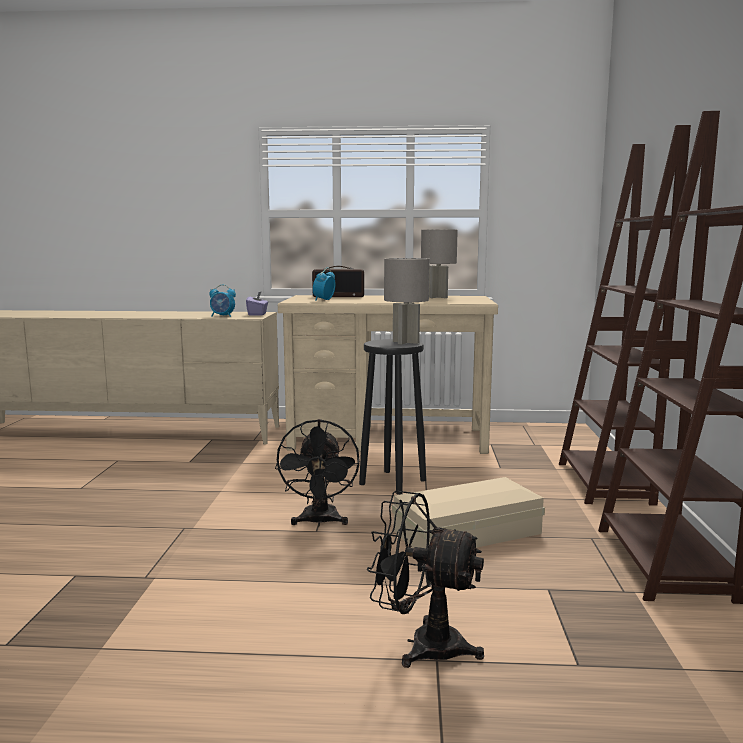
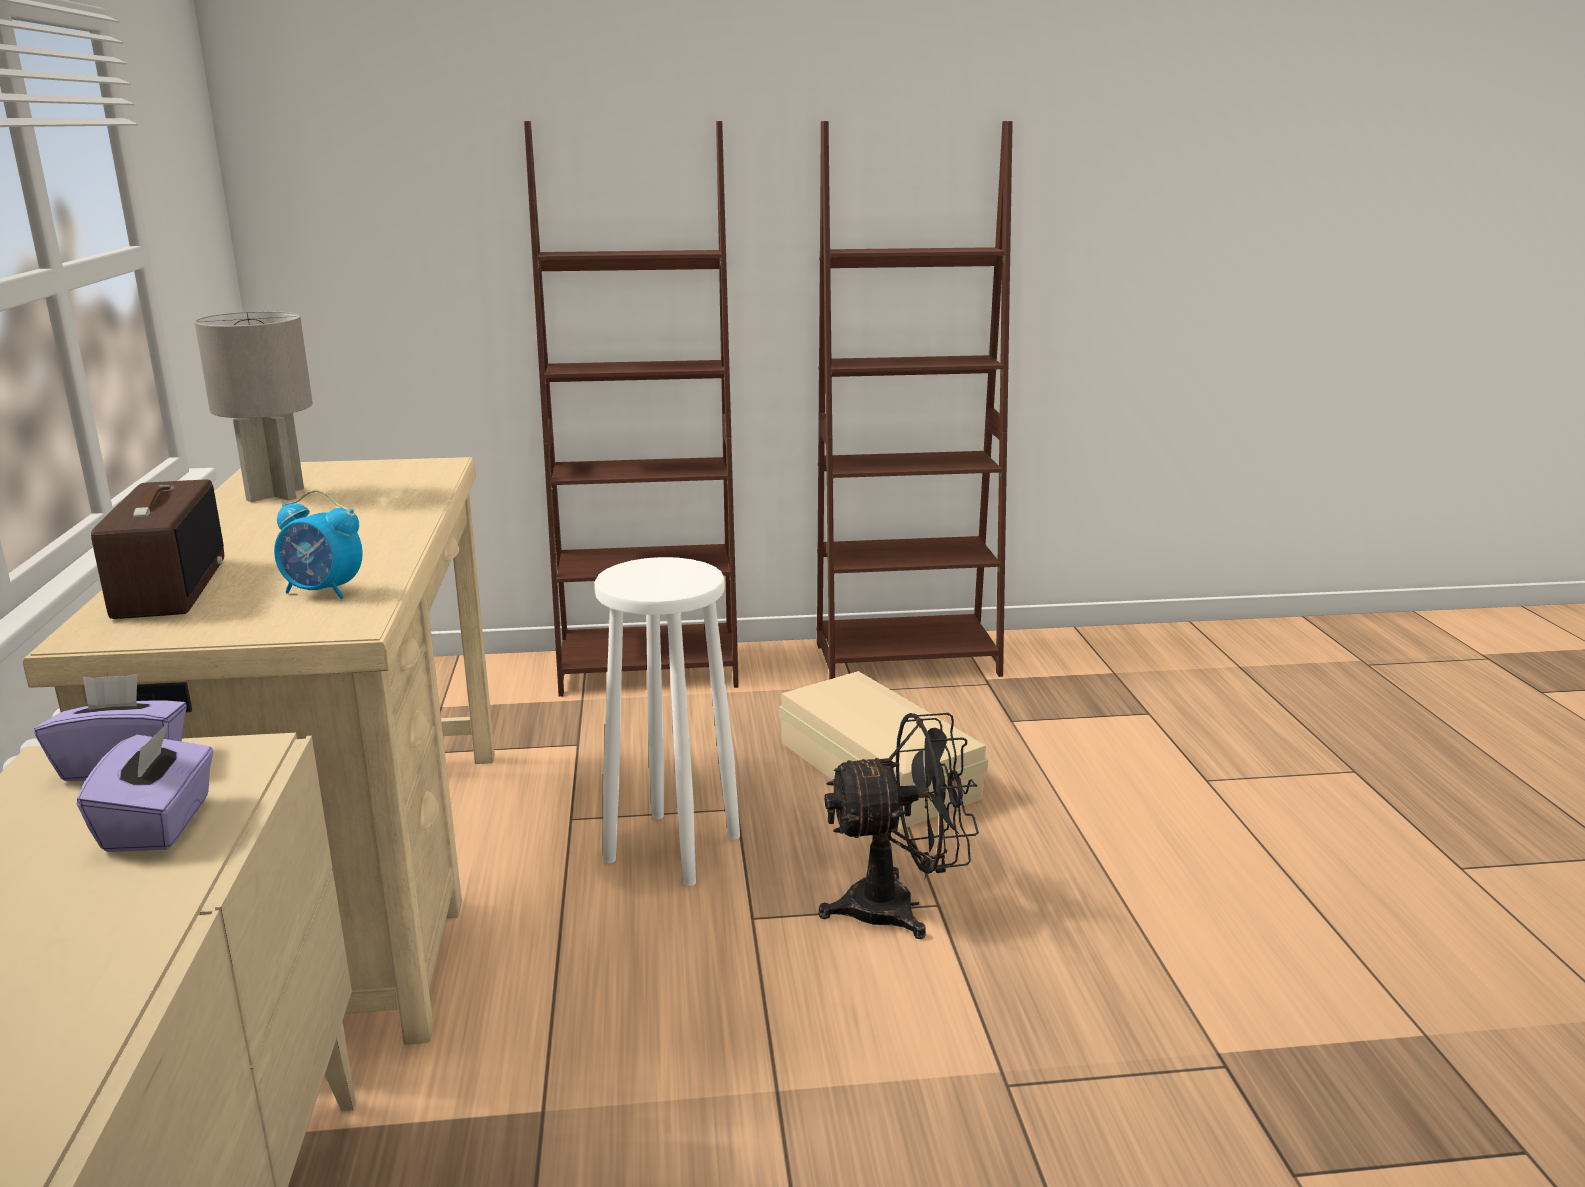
camera: 100 degrees left, 10 degrees up
(222, 316) = (160, 824): alarm clock -> purple tissue box
(392, 482) = (671, 849): black stool -> white stool
(406, 342) = (654, 567): grey table lamp -> none
(422, 645) = (1187, 789): black fan -> none

